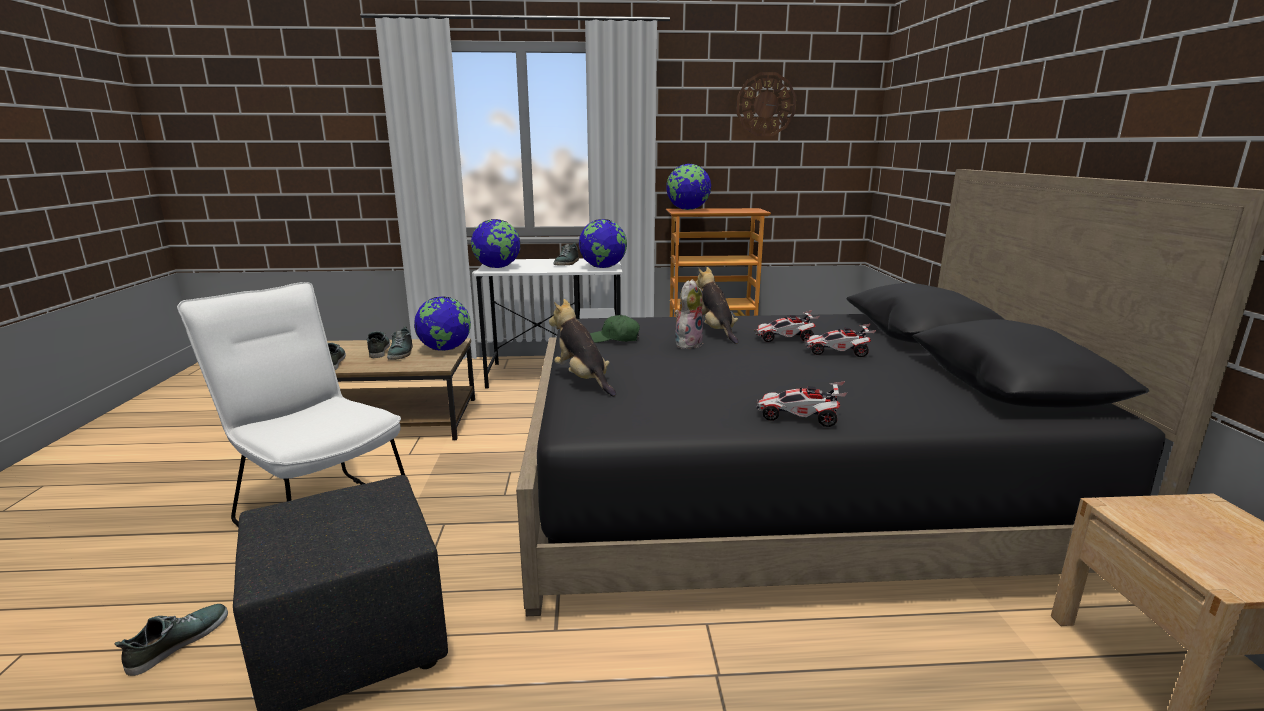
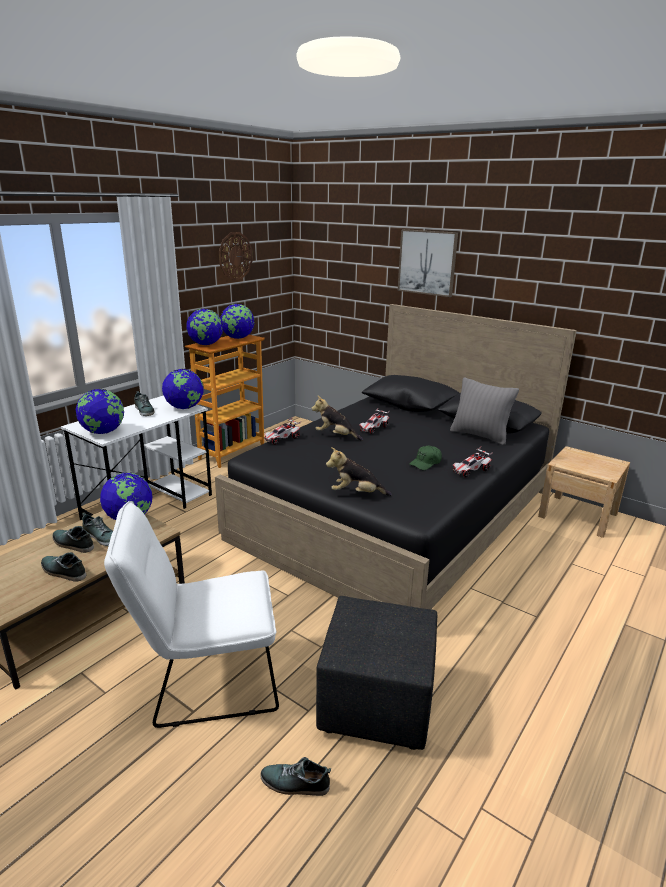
camera: 50 degrees left, 5 degrees up
(178, 642) = (295, 783): shoe -> shoe turned 60 degrees counterclockwise
(615, 339) = (303, 462): green cap -> green cap (426, 463)
(687, 343) = (343, 449): plush toy -> none
(739, 210) = (238, 338): none -> globe
(837, 352) = (410, 429): toy car -> toy car (282, 439)
(942, 391) = (479, 435): none -> grey pillow
(1022, 86) = (427, 262): none -> picture

